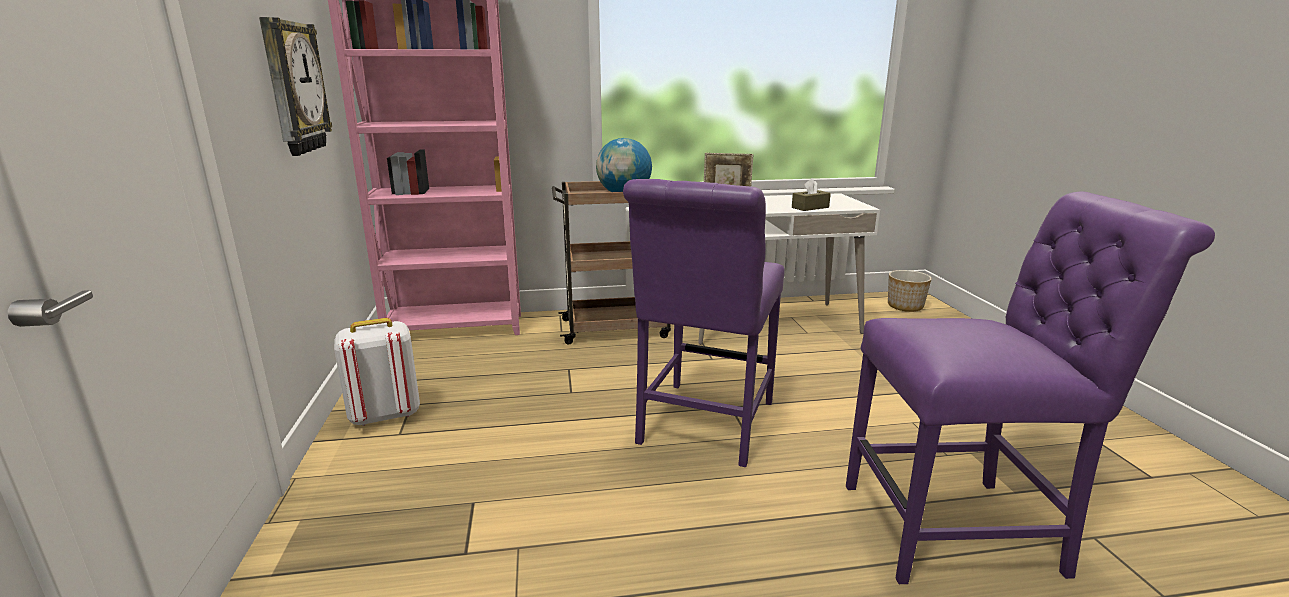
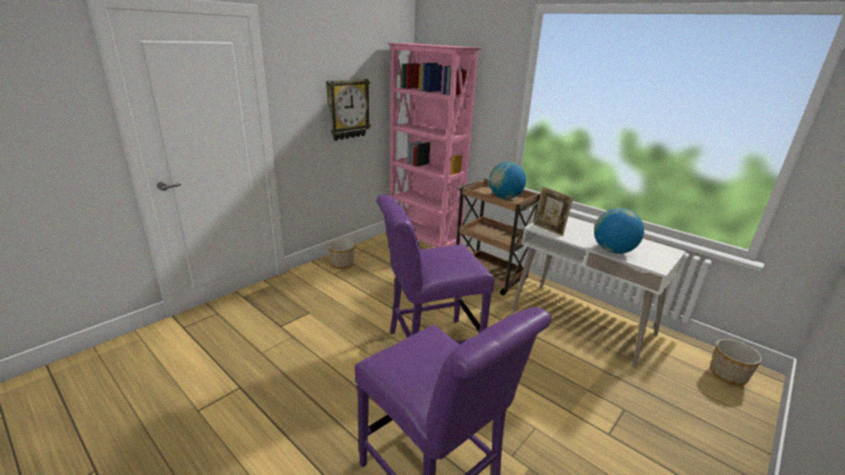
camera: 50 degrees right, 5 degrees up
(384, 415) = (341, 264): white backpack -> planter
(810, 207) = (613, 251): brown tissue box -> globe

